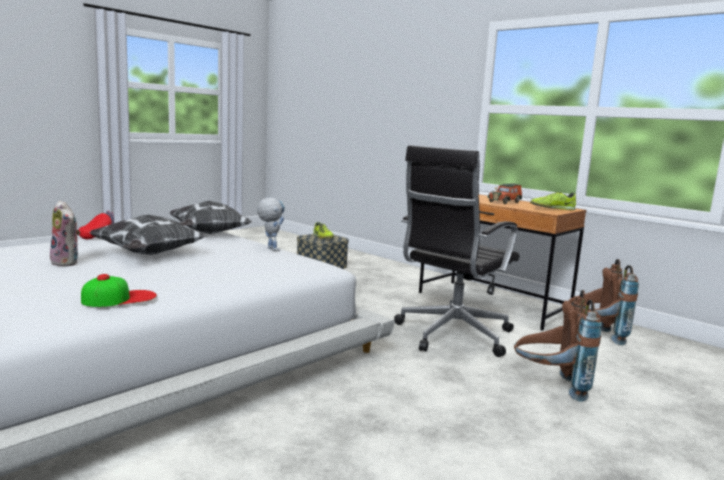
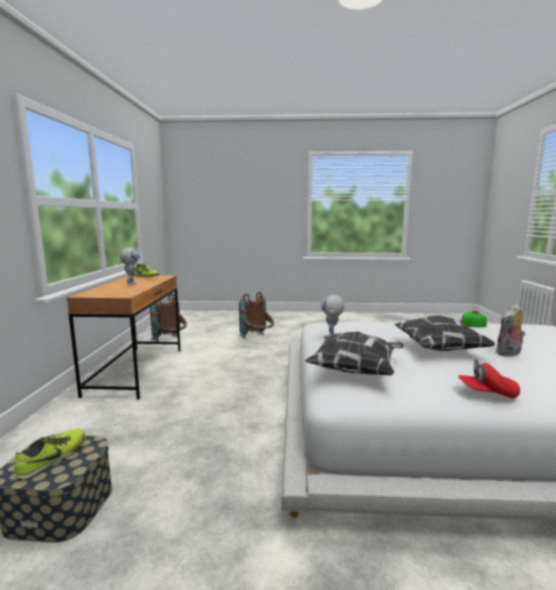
camera: 130 degrees left, 0 degrees up
(67, 263) = (509, 354): plush toy -> plush toy turned 120 degrees counterclockwise
(451, 335) = (228, 365): black office chair -> none
(505, 202) = (132, 284): toy car -> toy robot

